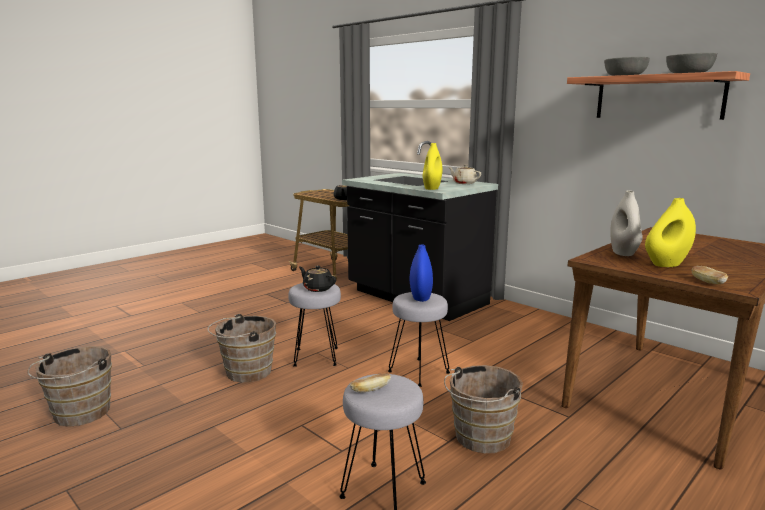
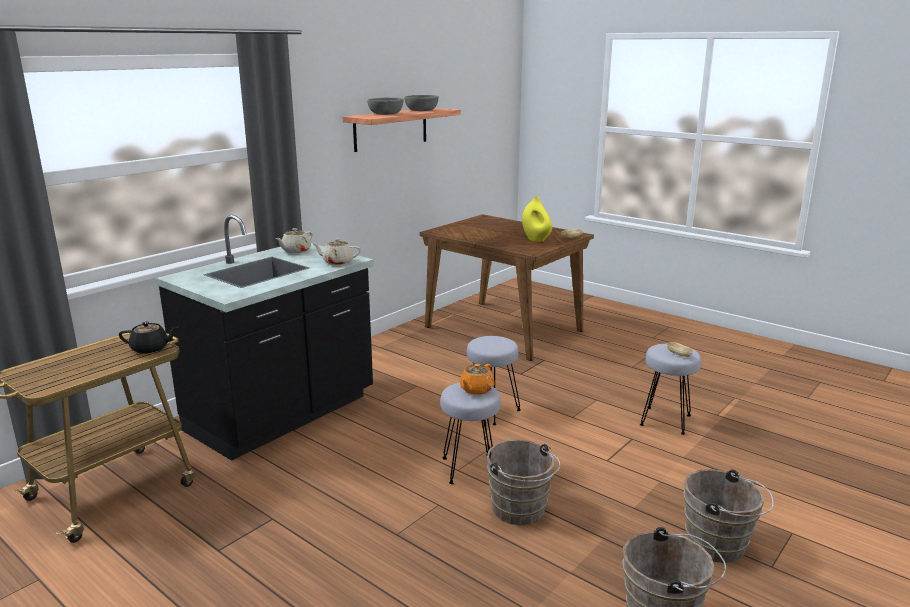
camera: 95 degrees left, 5 degrees up
(317, 288) = (476, 389): black teapot -> orange teapot
(420, 297) = (491, 343): blue vase -> none
(432, 188) = (337, 262): yellow vase -> beige teapot
(479, 439) = (588, 389): brown bucket -> brown bucket (720, 546)
(623, 253) = (510, 244): white vase -> none

